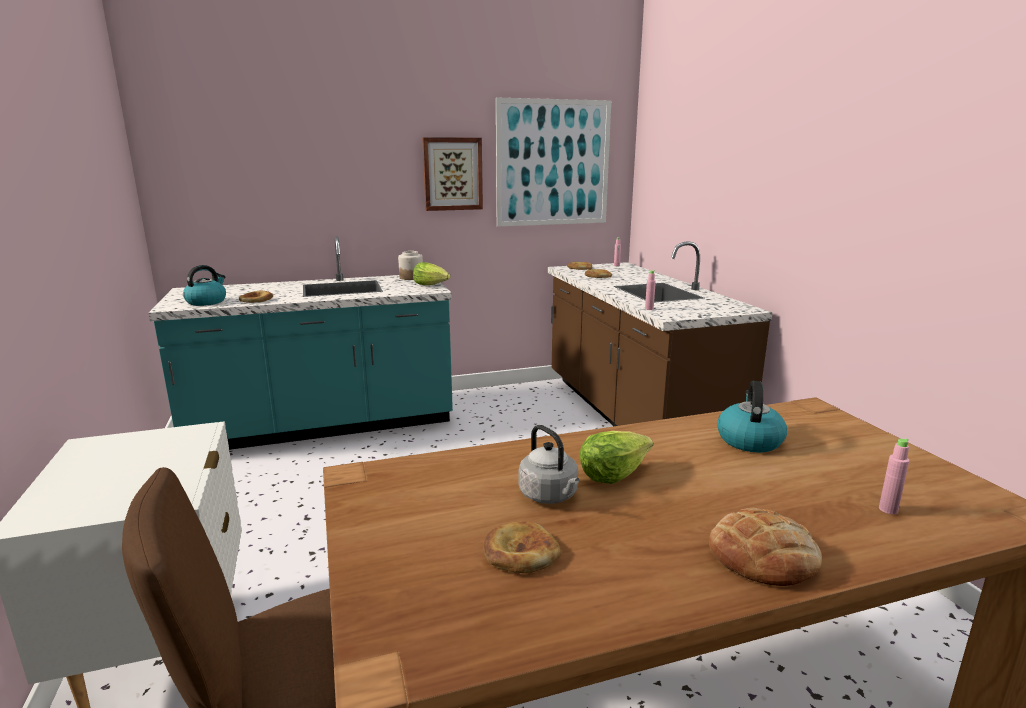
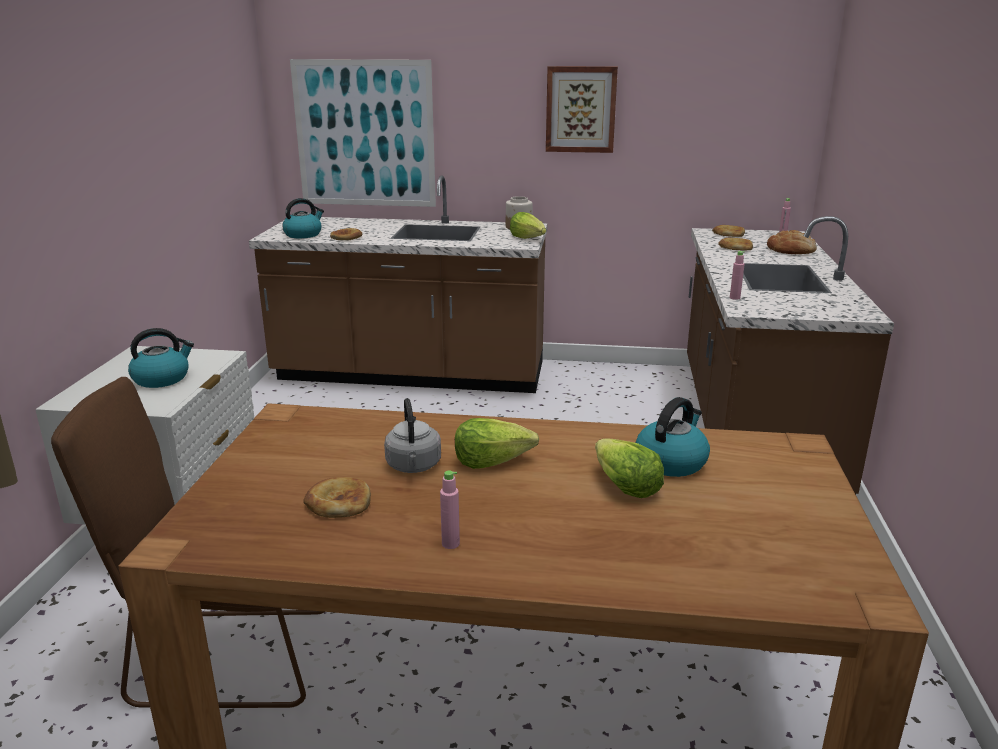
camera: 25 degrees right, 5 degrees up
(145, 468) = (162, 378): none -> kettle
(323, 425) = (411, 374): turquoise counter -> brown counter
(553, 163) = (711, 99): picture -> picture (364, 134)
(744, 469) = (624, 486): none -> lettuce
(762, 556) = (531, 559): bread -> bread (791, 250)
(888, 509) = (718, 557): pink bottle -> pink bottle (450, 544)

